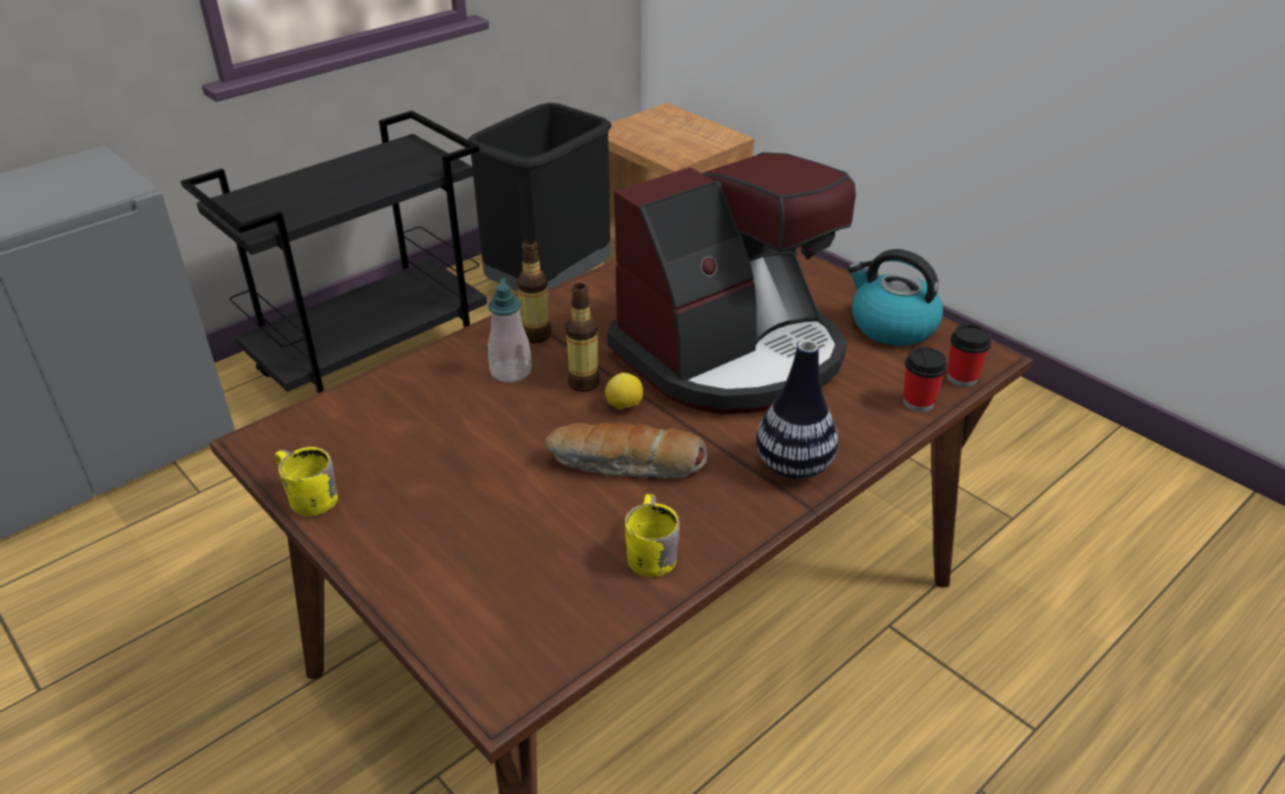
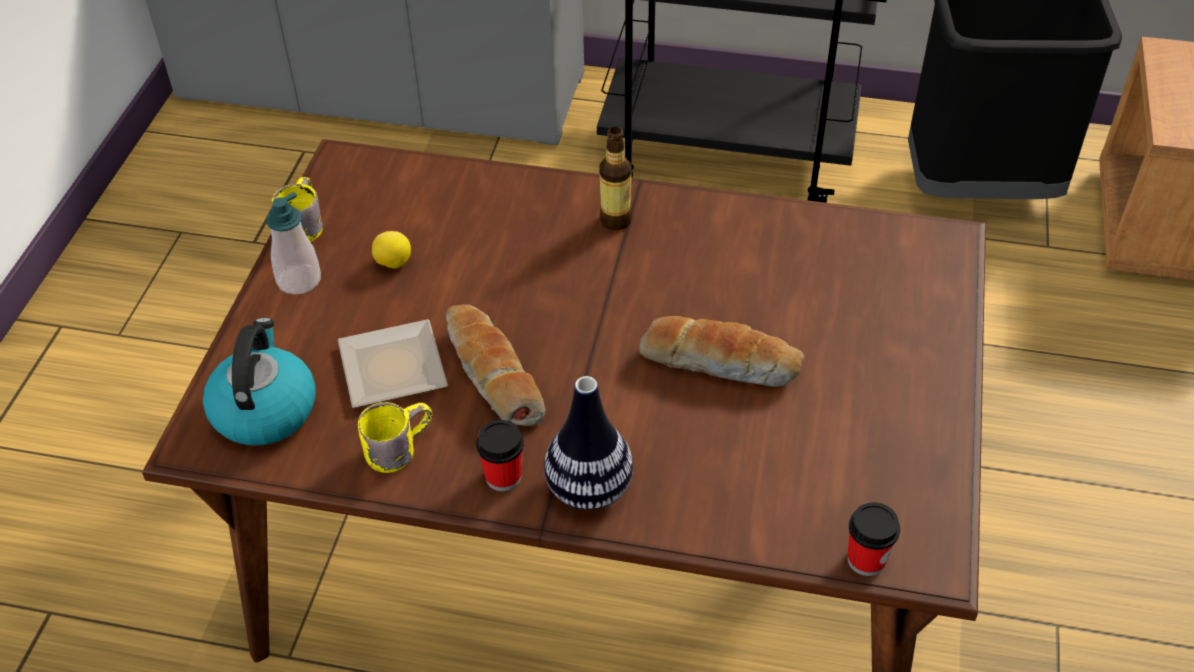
camera: 55 degrees right, 10 degrees up
(511, 371) = (549, 236): soap dispenser -> soap dispenser (299, 280)
(558, 515) = (396, 370): none -> plate
(583, 383) = (577, 288): bottle -> none
(624, 406) = (569, 332): lemon -> lemon (393, 263)
(732, 355) = (720, 362): coffee machine -> bread
(891, 326) = (904, 460): kettle -> kettle (264, 409)
(918, 402) = (783, 540): cup -> cup (503, 476)

